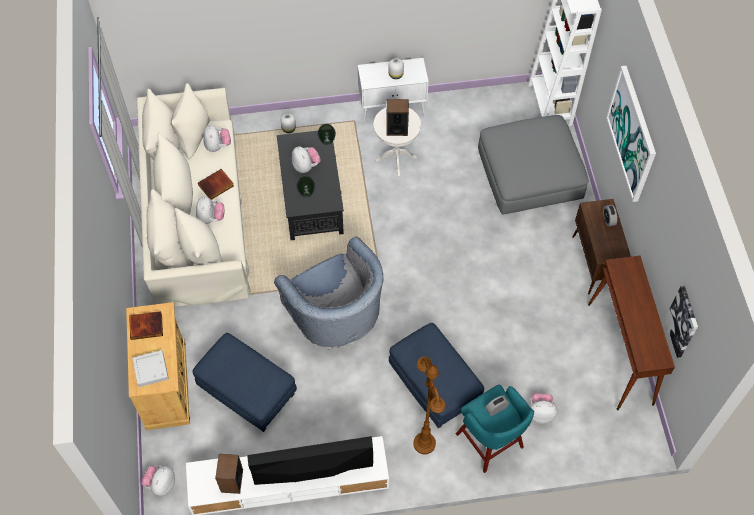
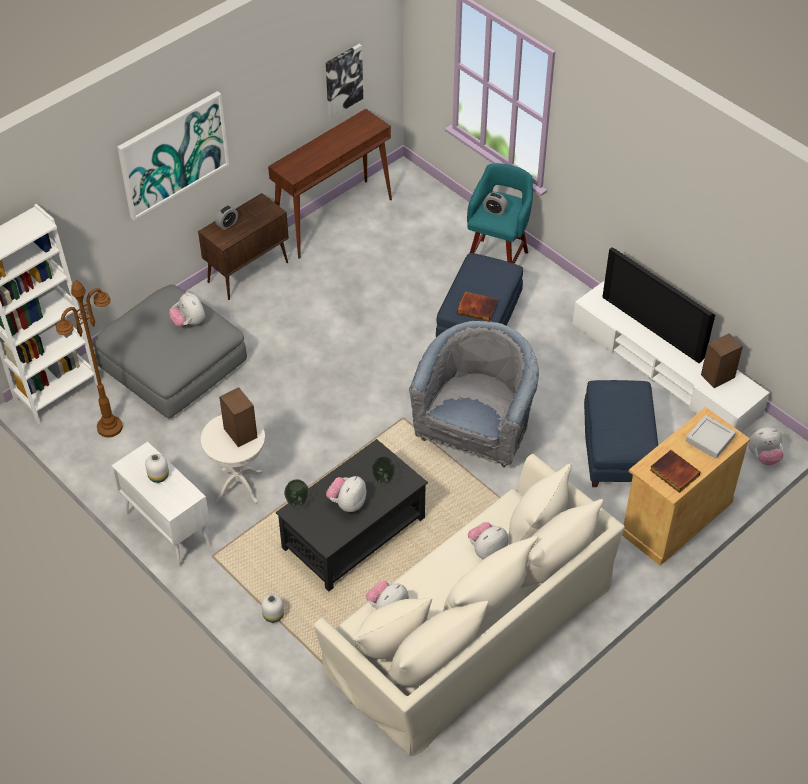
camera: 125 degrees left, 10 degrees down
(216, 186) = (442, 573): book -> book (477, 307)
(424, 443) = (540, 300): brown floor lamp -> brown floor lamp (109, 427)
(540, 413) = (439, 242): plush toy -> plush toy (189, 322)

